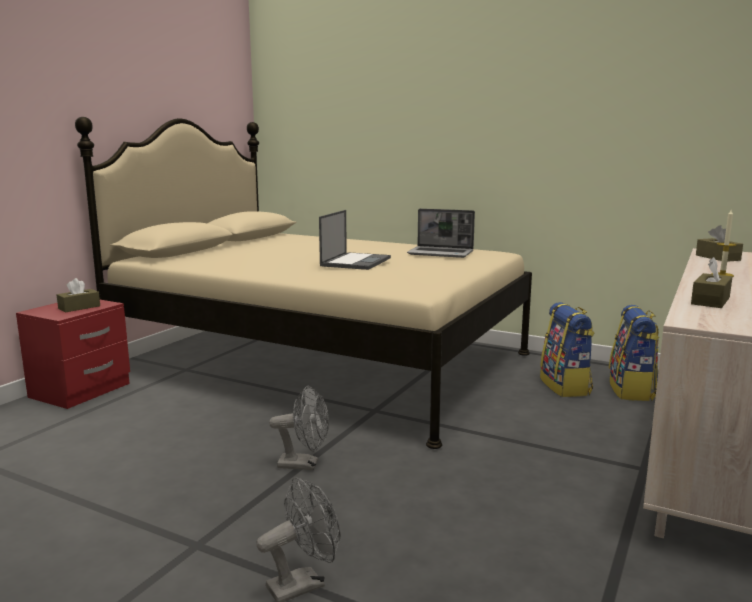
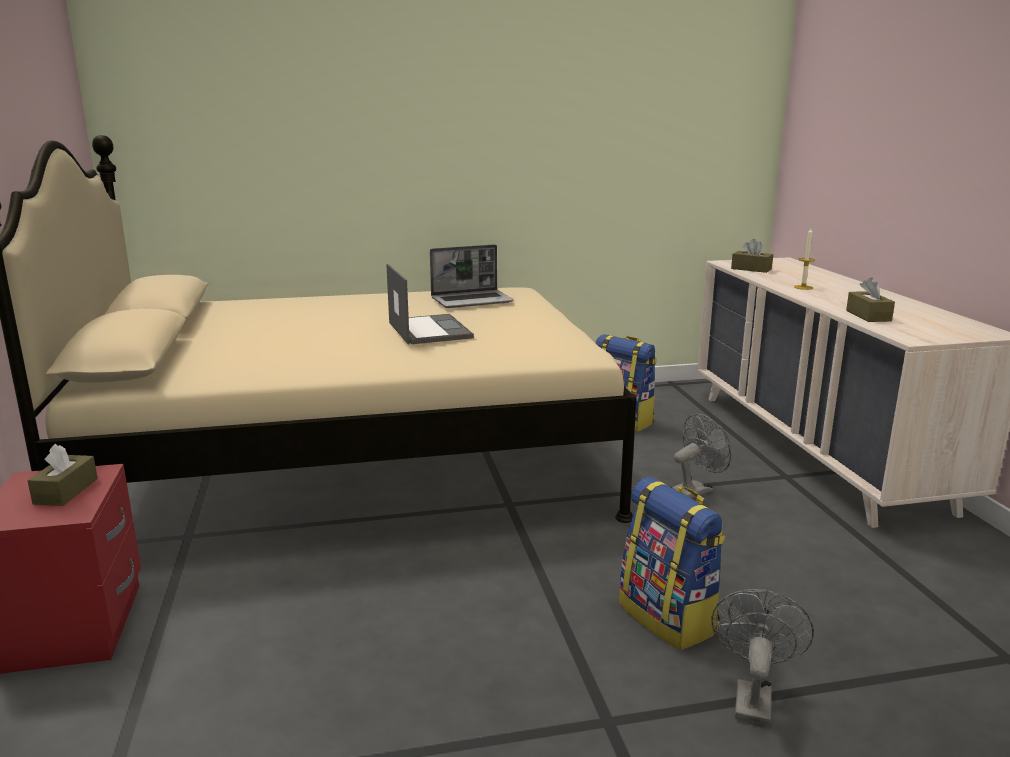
camera: 40 degrees left, 5 degrees up
(304, 464) = (549, 589): grey fan -> grey fan (696, 490)
(632, 390) = (673, 408): backpack -> backpack (669, 618)

